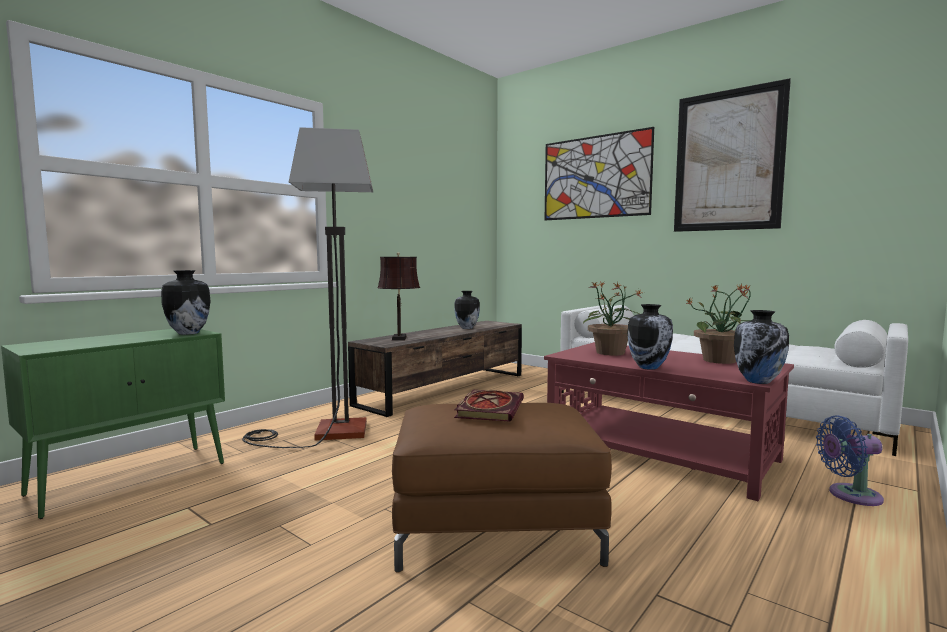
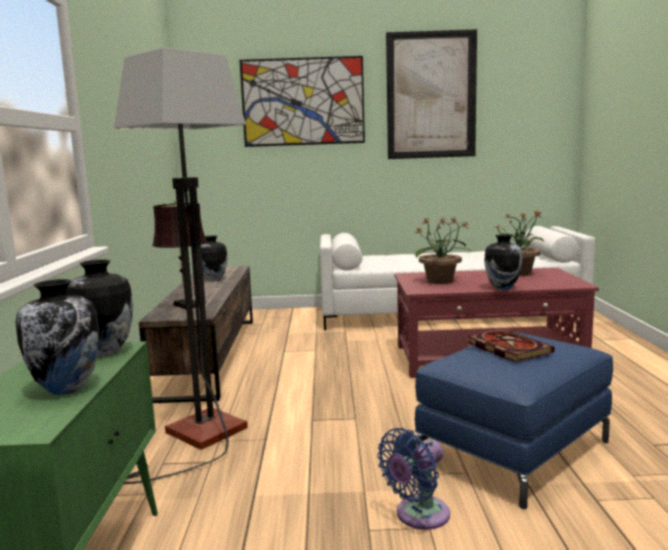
camera: 40 degrees left, 5 degrees up
(495, 529) = (513, 451): brown ottoman -> blue ottoman
(759, 381) = (583, 284): vase -> vase (67, 388)
(850, 495) = (615, 351): blue fan -> blue fan (418, 516)

